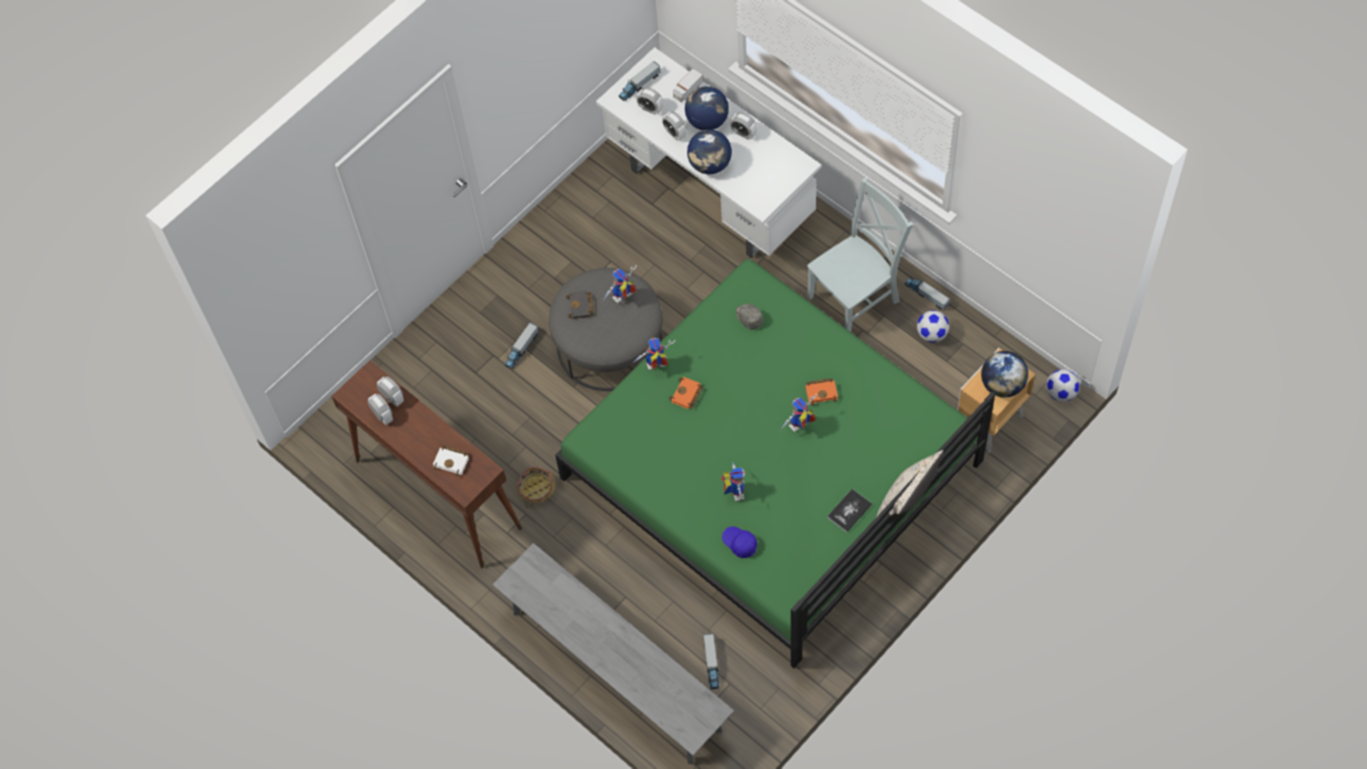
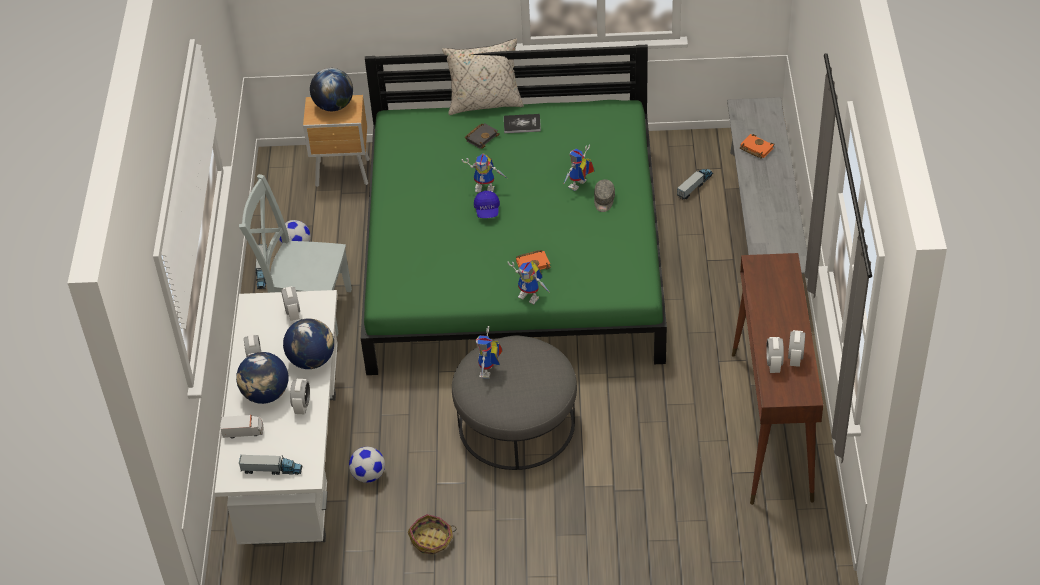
camera: 135 degrees left, 15 degrees down
(452, 461) = (774, 287): white book -> none
(521, 349) = (586, 476): toy truck -> none
(536, 489) = (692, 370): basket -> basket (432, 540)
(581, 307) = (526, 392): black book -> black book (482, 137)
(622, 299) = (489, 372): toy robot -> toy robot turned 90 degrees clockwise
(650, 109) = (291, 442): alarm clock -> alarm clock (293, 313)
(739, 543) = (615, 157): blue cap -> blue cap (487, 210)
(748, 318) = (424, 275): grey cap -> grey cap (604, 200)
(822, 392) = (442, 196): orange book -> orange book (755, 148)
(1061, 393) = (277, 155): football -> football (369, 475)

